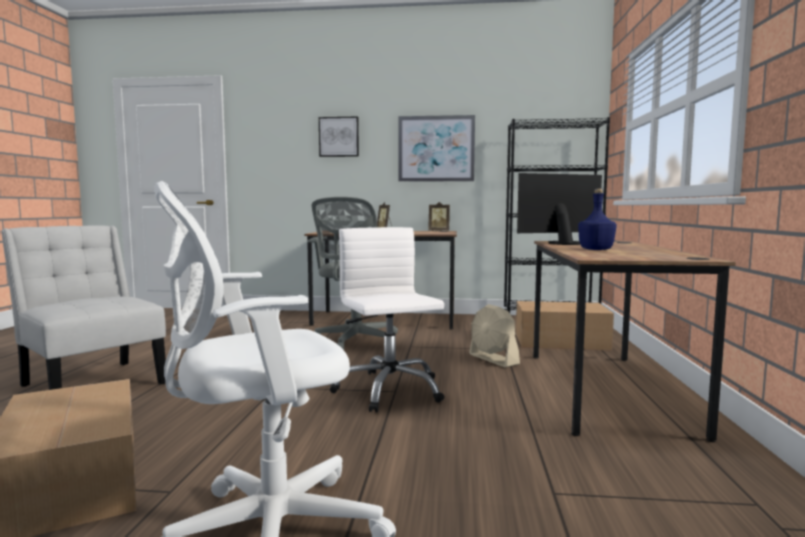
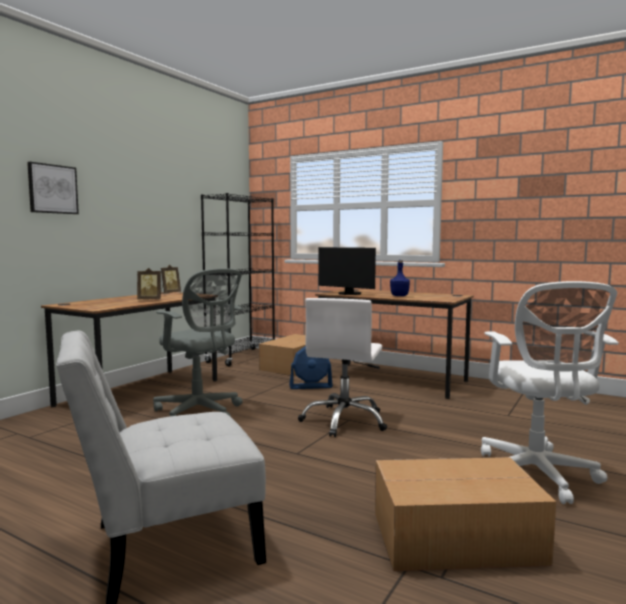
camera: 65 degrees left, 0 degrees up
(389, 390) = (344, 421): white office chair -> white office chair turned 75 degrees counterclockwise
(436, 149) = (147, 211): picture -> none
(493, 359) = (311, 386): beige fan -> blue fan
(563, 243) = (348, 294): monitor -> monitor turned 60 degrees counterclockwise

